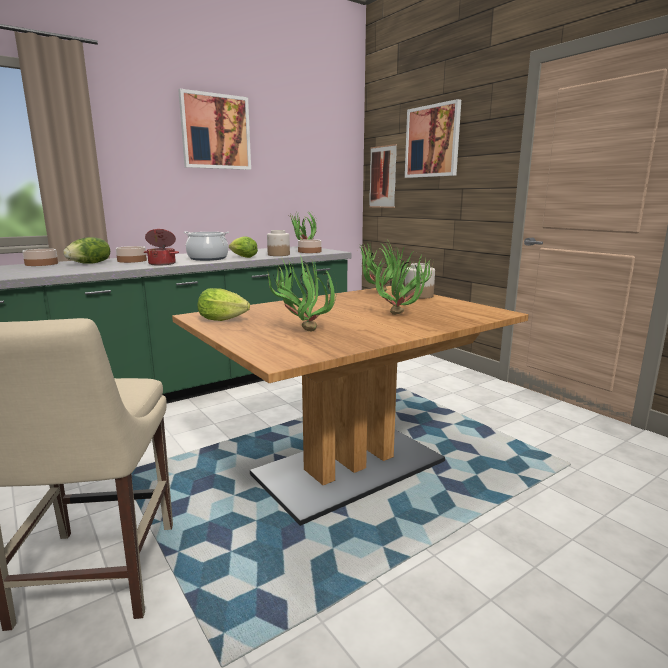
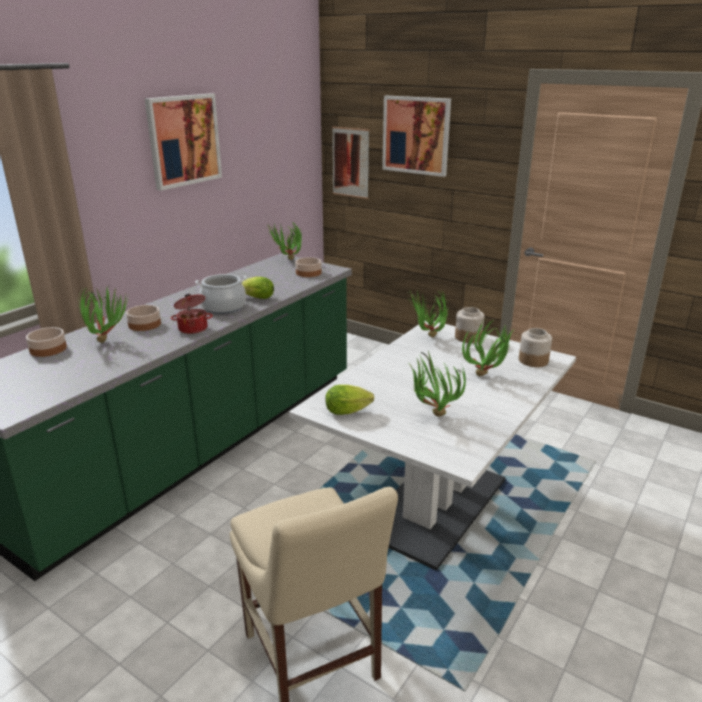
camera: 20 degrees left, 10 degrees up
(90, 263) = (107, 339): lettuce -> potted plant
(278, 255) = (286, 286): jar -> jar (533, 360)
(349, 468) = (435, 506): brown dining table -> white dining table

